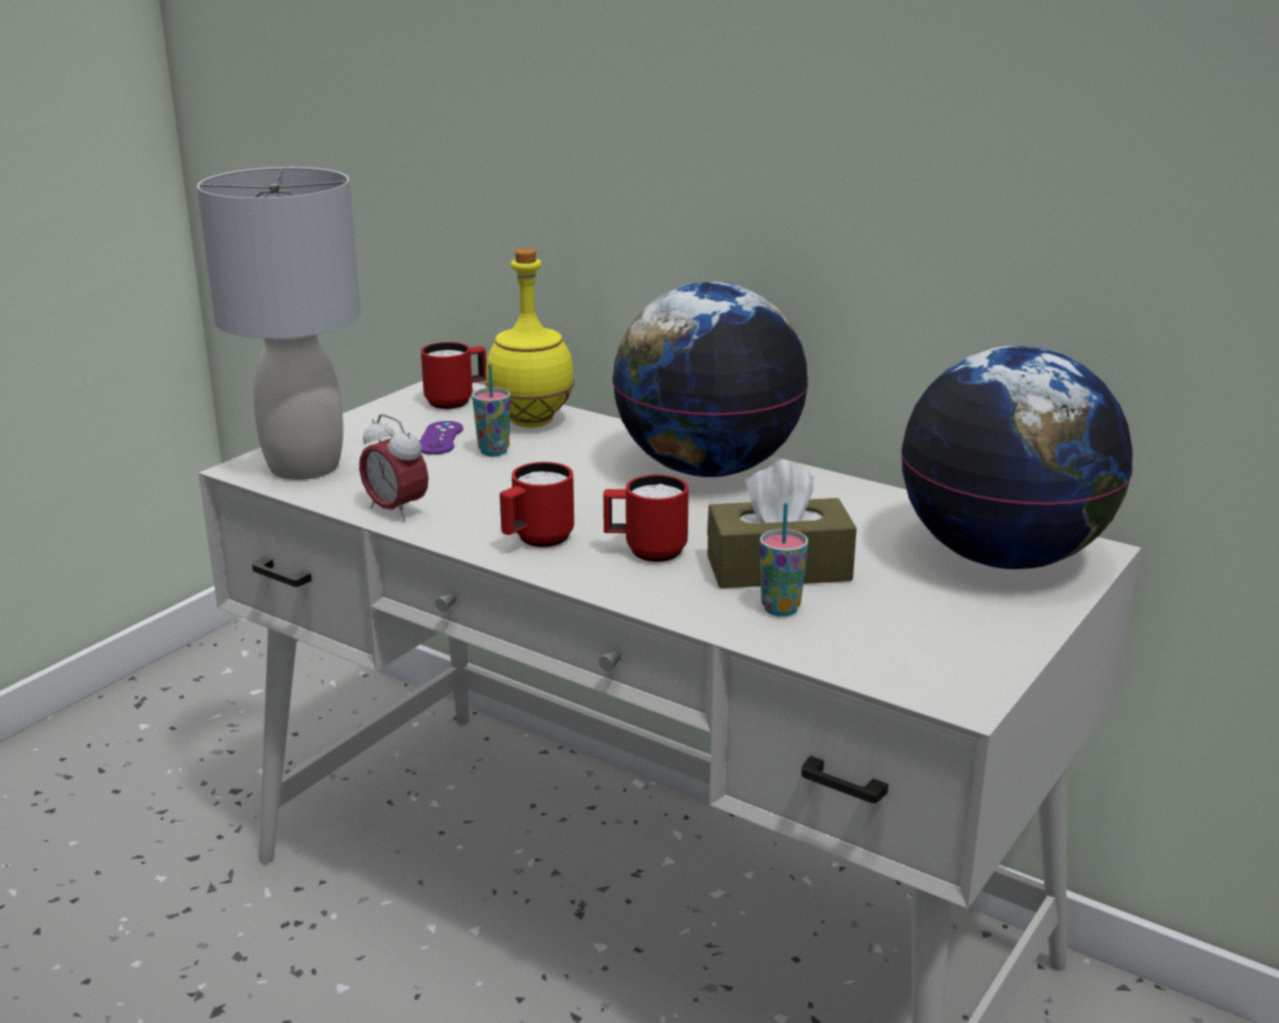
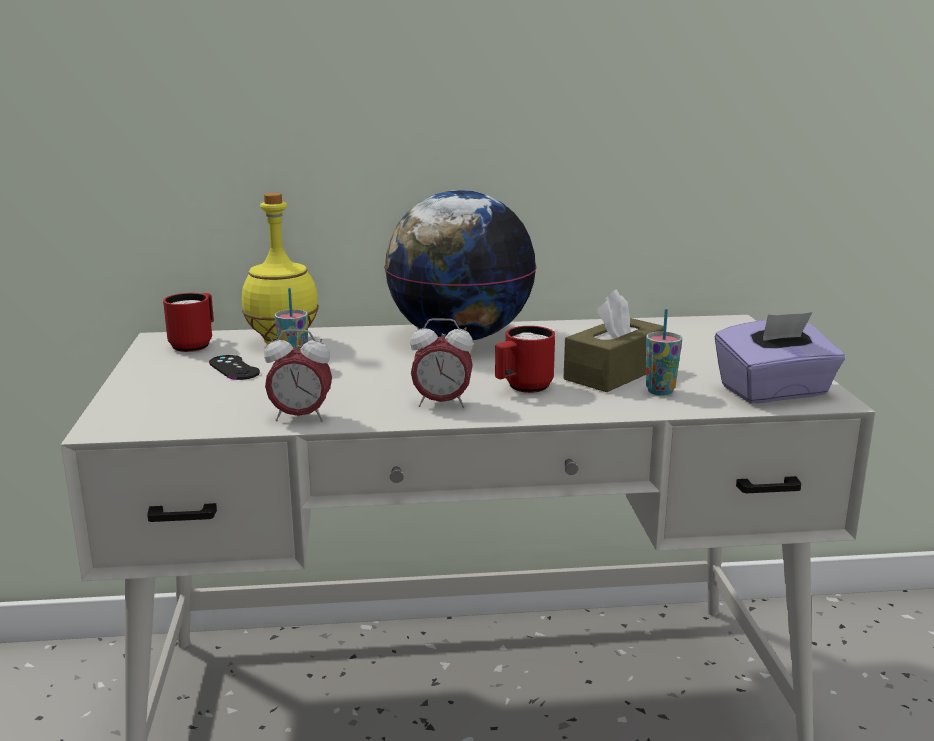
camera: 40 degrees left, 5 degrees down
(303, 467) = (157, 414): grey table lamp -> none
(440, 438) = (234, 368): purple game controller -> black game controller
(536, 541) = (442, 403): red mug -> alarm clock
(914, 661) = (774, 392): none -> purple tissue box
(1004, 557) = (704, 335): globe -> none

